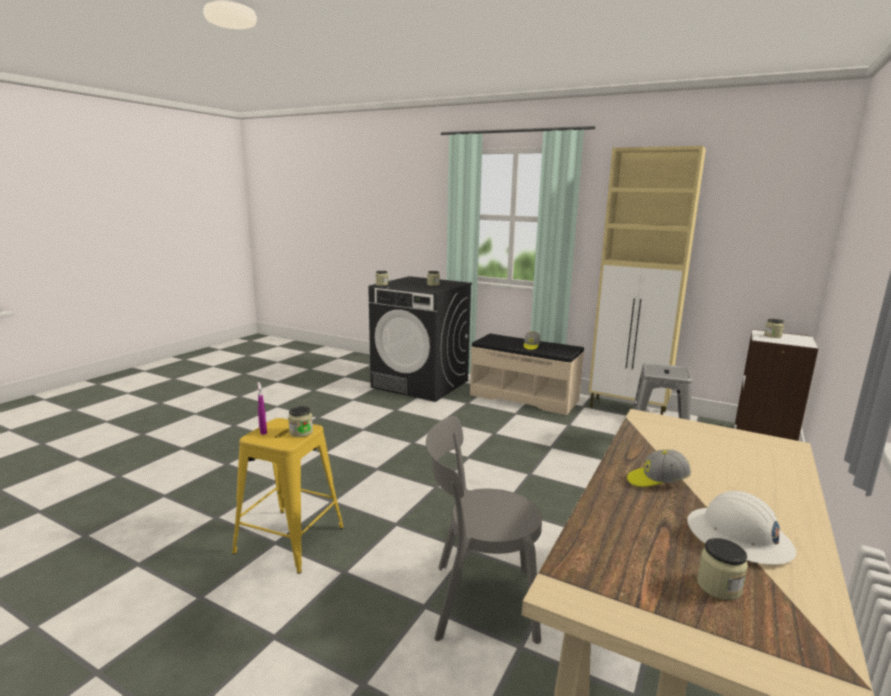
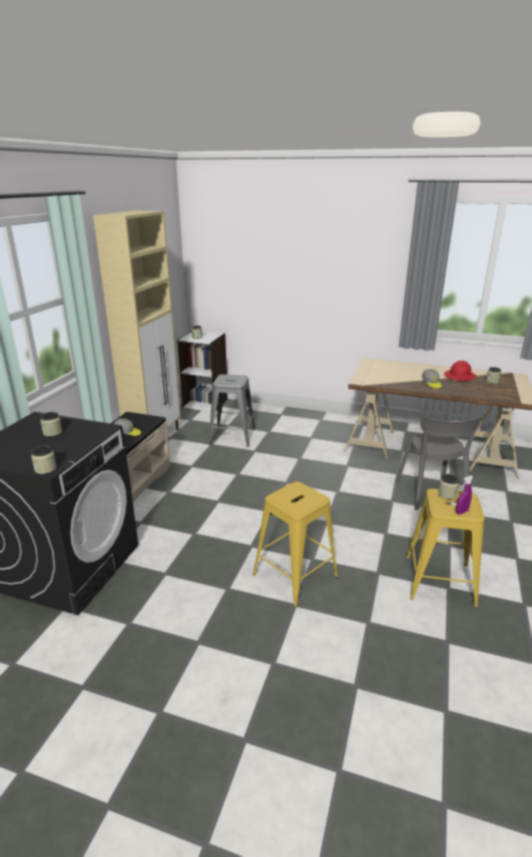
camera: 100 degrees left, 10 degrees up
(359, 457) = (295, 575): none -> yellow stool
(738, 538) = (459, 376): white hard hat -> red hard hat

